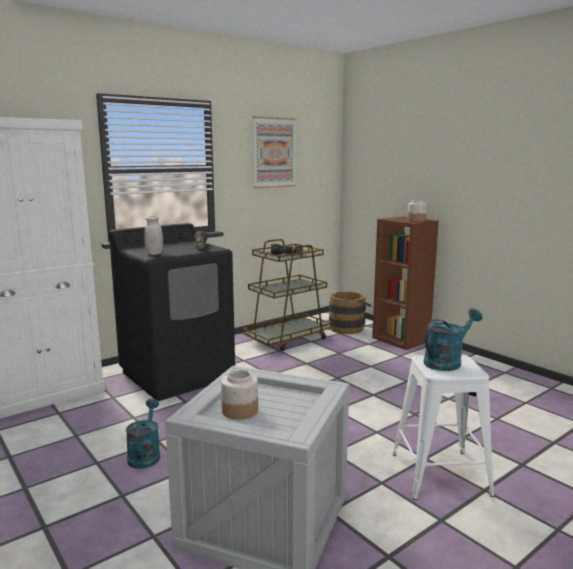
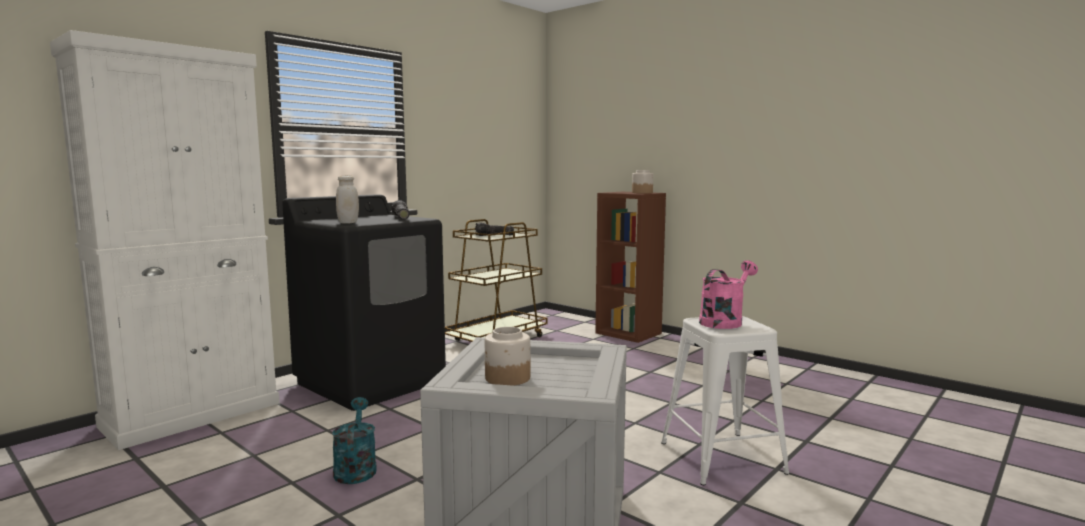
camera: 10 degrees left, 5 degrees down
(274, 152) = (472, 119): picture -> none
(348, 328) = (565, 325): brown bucket -> none
(447, 362) = (724, 321): turquoise watering can -> pink watering can

